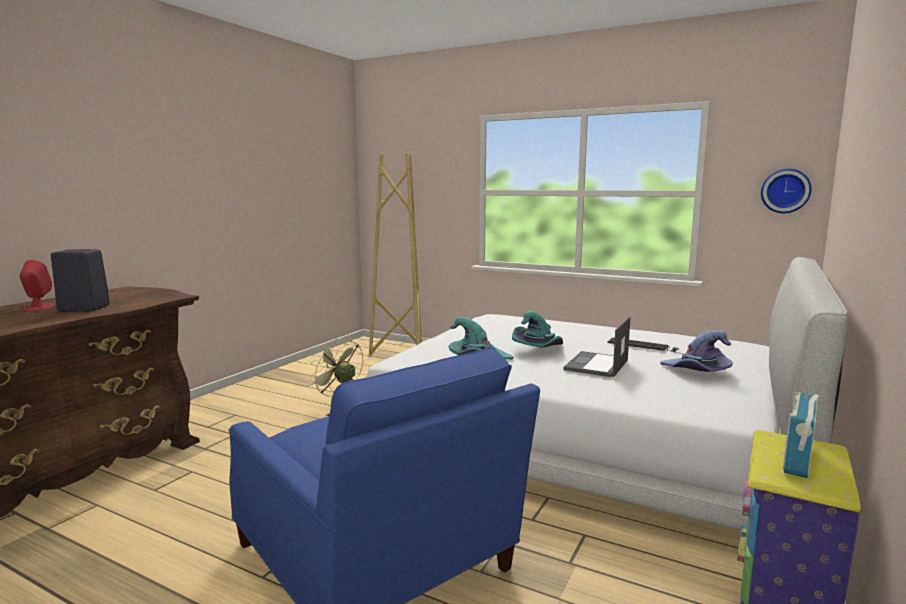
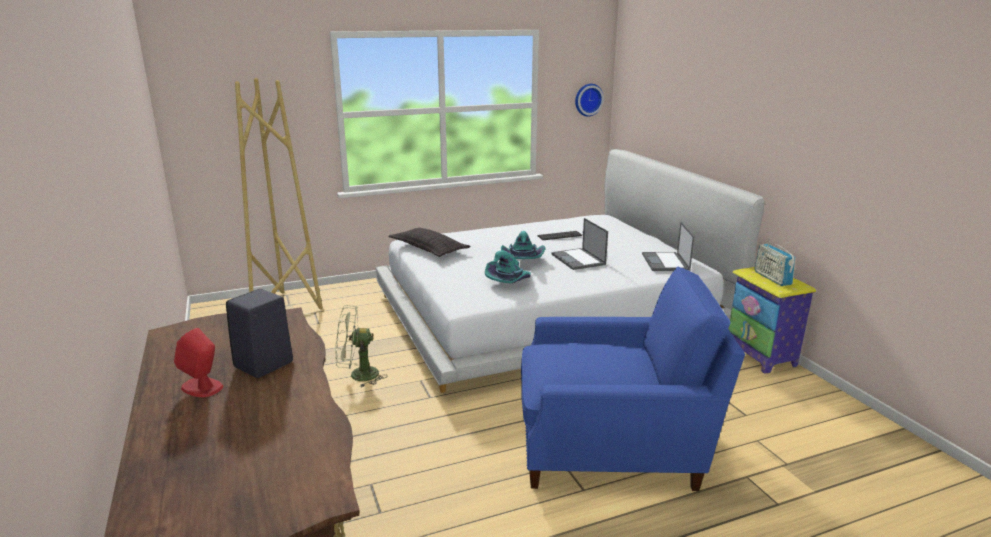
camera: 50 degrees left, 10 degrees up
(489, 322) = (429, 248): none -> pillow
(697, 371) = (624, 245): purple hat -> none
(700, 399) = (666, 262): none -> laptop

